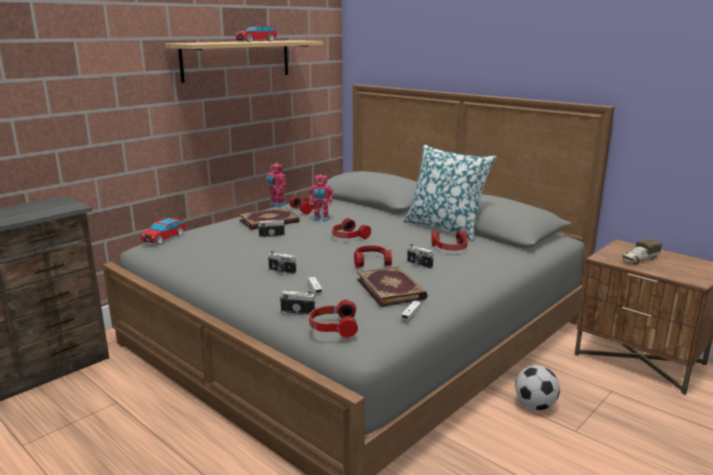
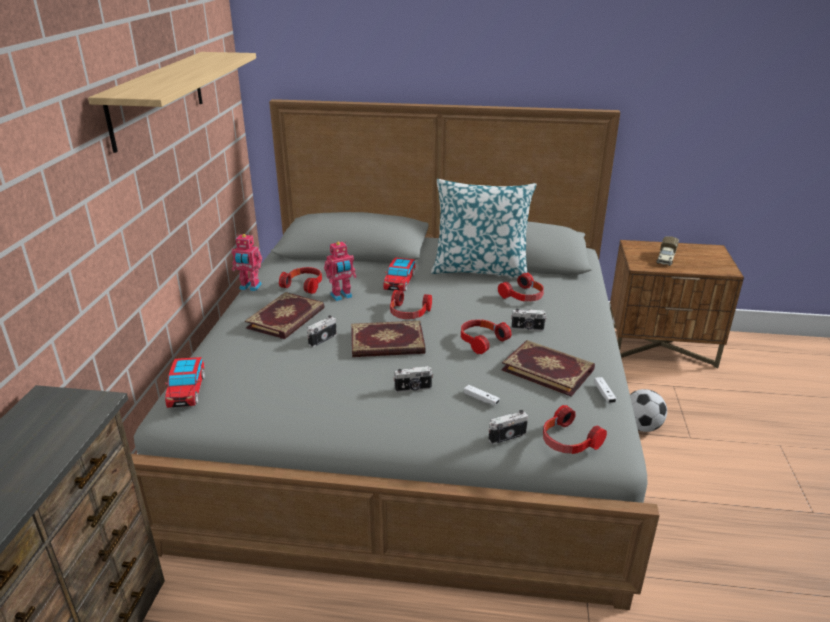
camera: 35 degrees left, 10 degrees up
(256, 41) = (194, 70): toy car -> toy car (399, 282)
(307, 247) = (387, 343): none -> book

